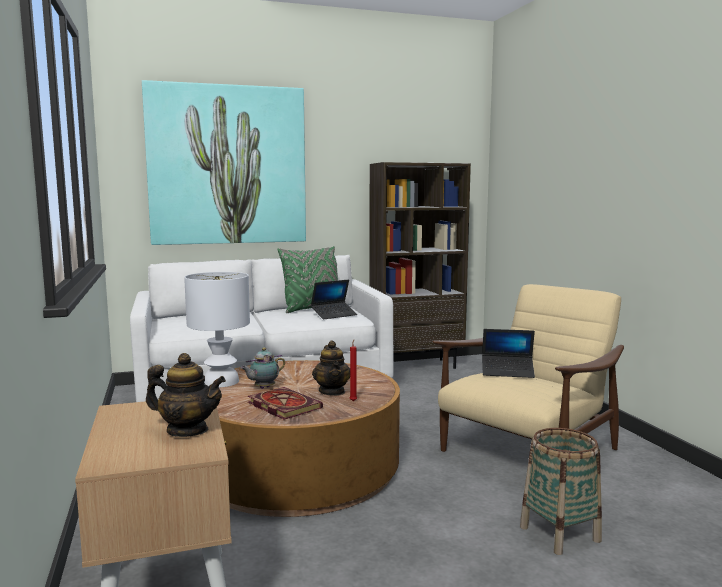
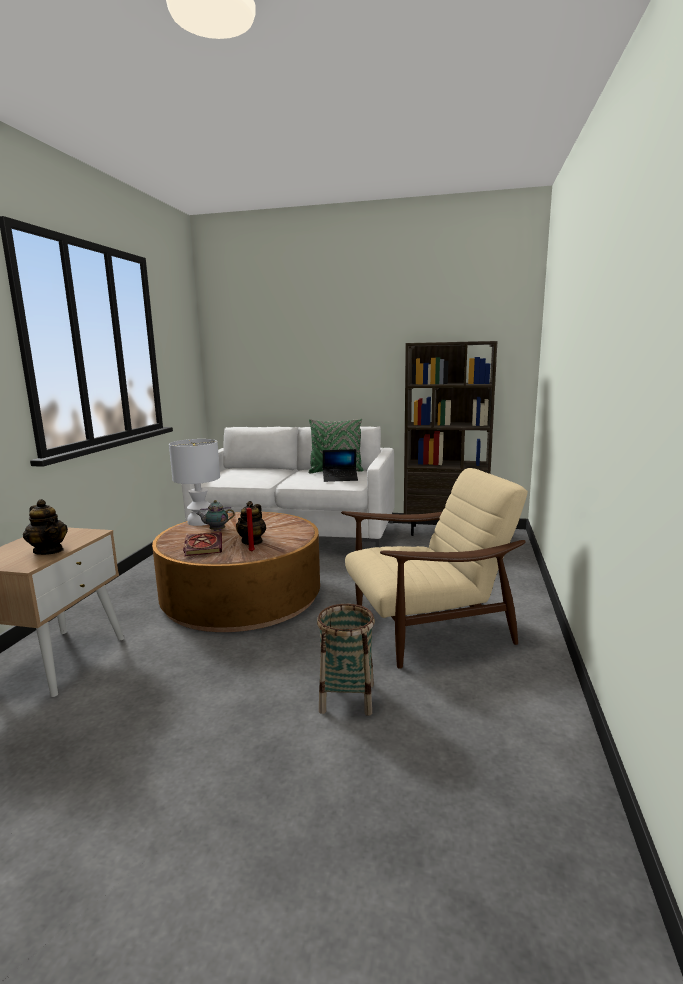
camera: 30 degrees right, 5 degrees up
(227, 165) = (289, 349): picture -> none
(507, 372) = (413, 549): laptop -> none

